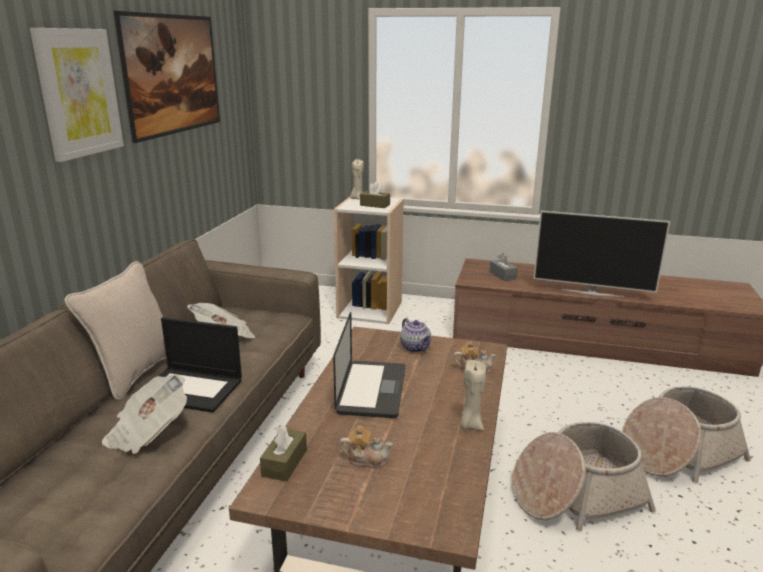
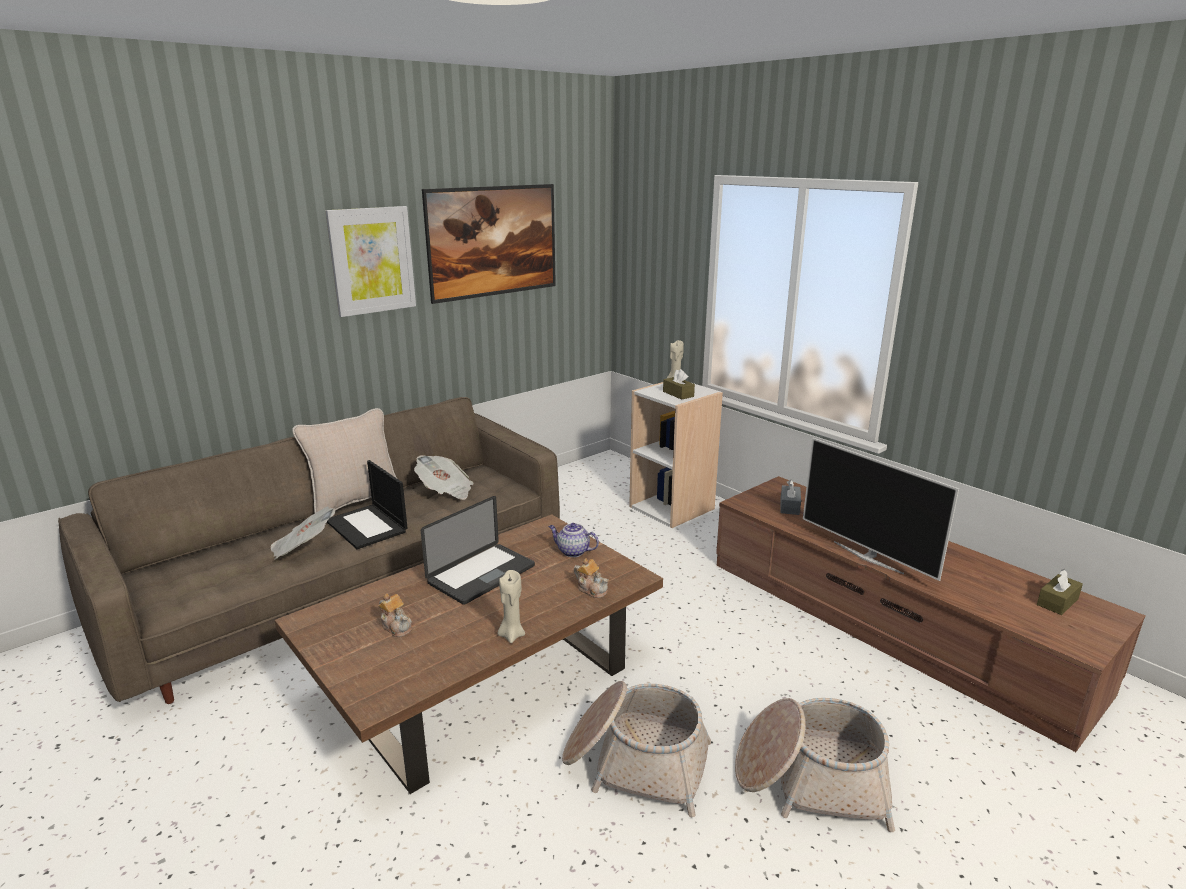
camera: 35 degrees right, 0 degrees up
(284, 463) = (344, 604): brown tissue box -> brown tissue box (1057, 602)
(416, 348) = (572, 551): teapot -> teapot turned 105 degrees clockwise

